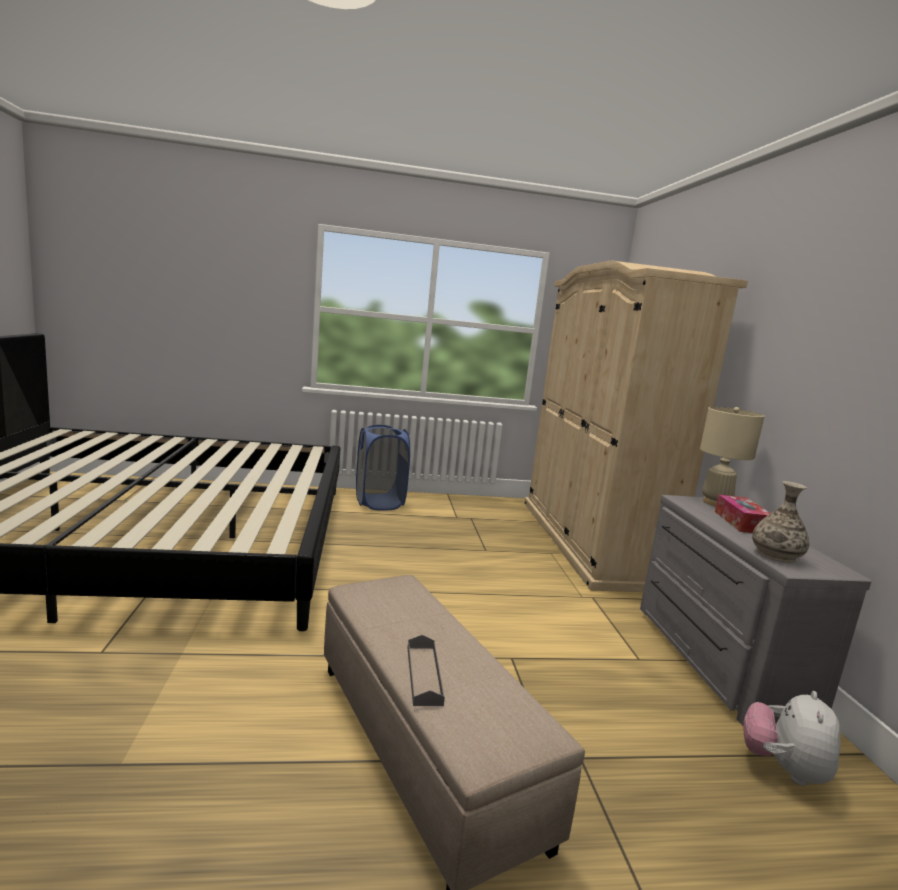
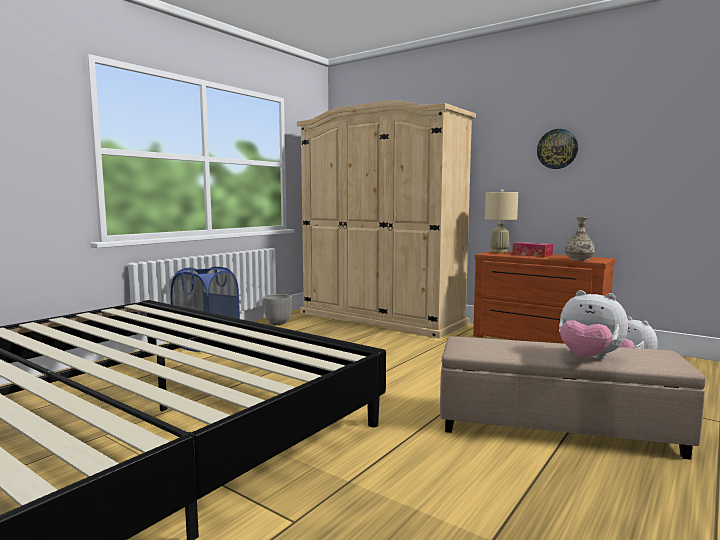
camera: 45 degrees left, 5 degrees down
(424, 674) = (588, 358): grey tray -> plush toy
(479, 505) = (278, 323): none -> planter
(713, 660) = (537, 341): grey dresser -> brown dresser
(841, 354) = (557, 149): none -> wall clock

